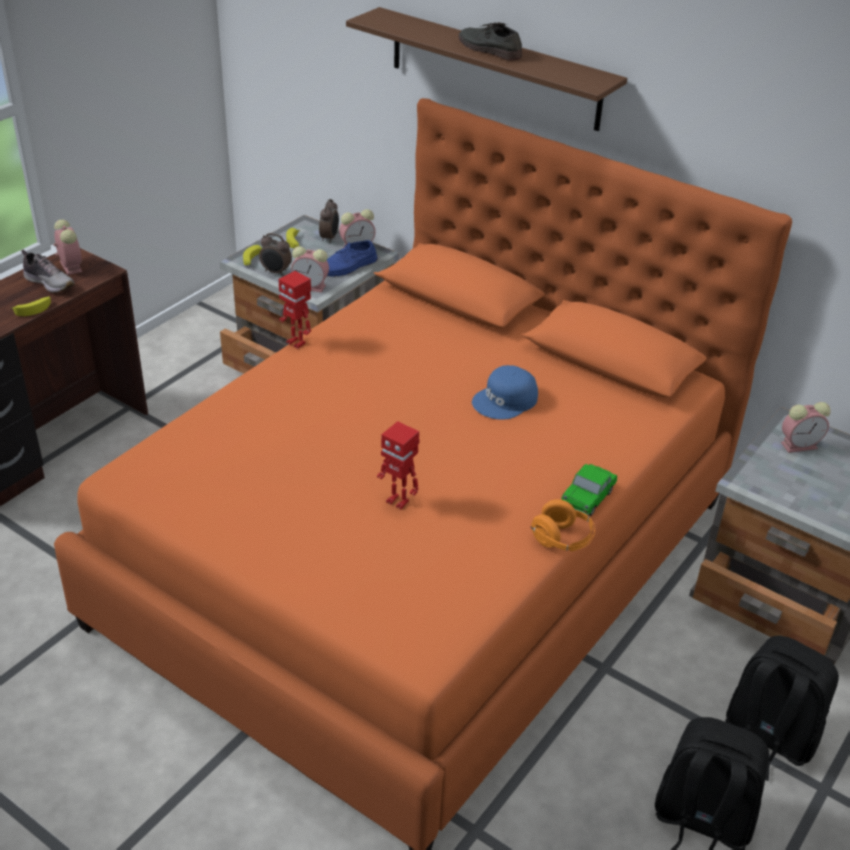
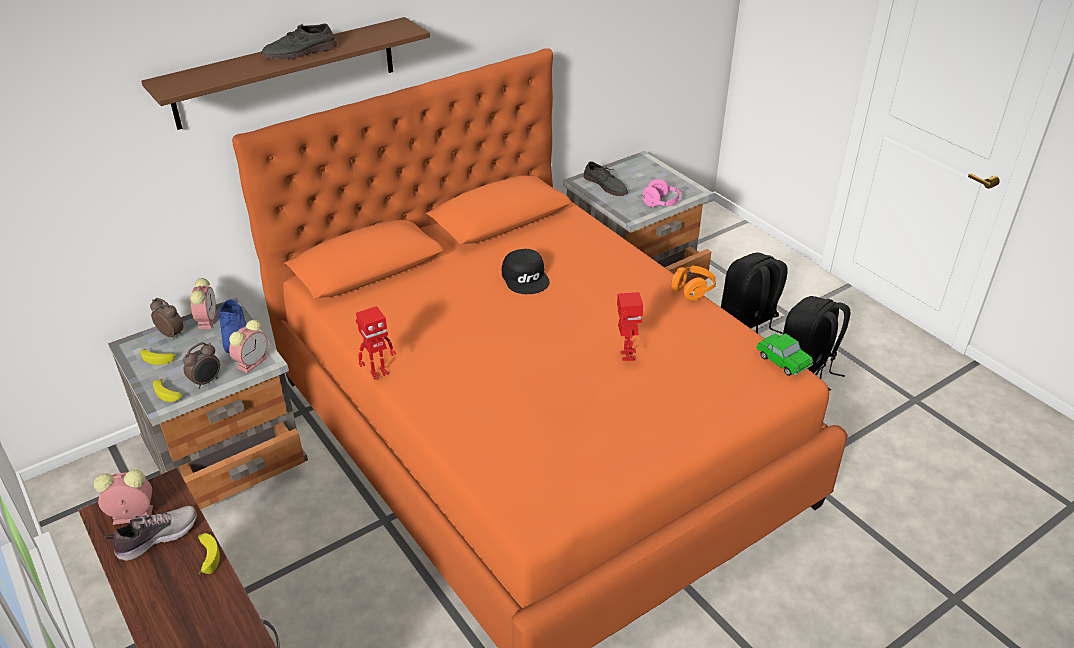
camera: 70 degrees left, 0 degrees up
(398, 501) = (626, 356): toy robot -> toy robot turned 60 degrees counterclockwise
(506, 401) = (526, 277): blue cap -> black cap
(587, 498) = (653, 269): toy car -> toy car (783, 361)
(797, 503) = (661, 203): none -> pink headphones
(800, 445) = (606, 185): alarm clock -> grey shoe

